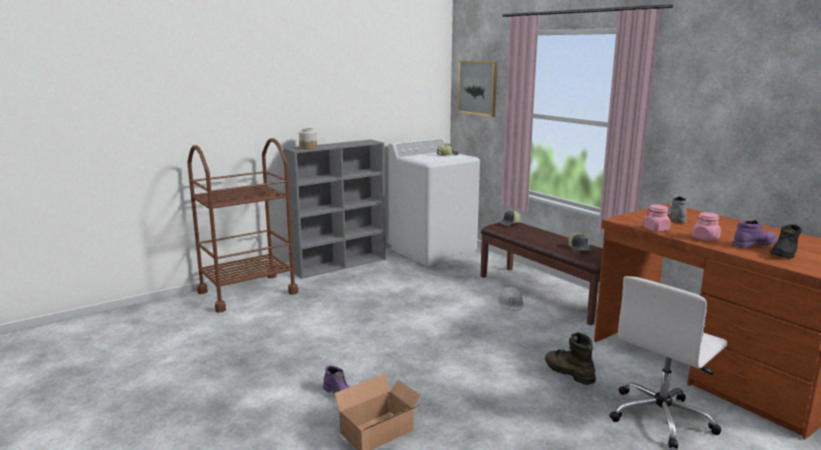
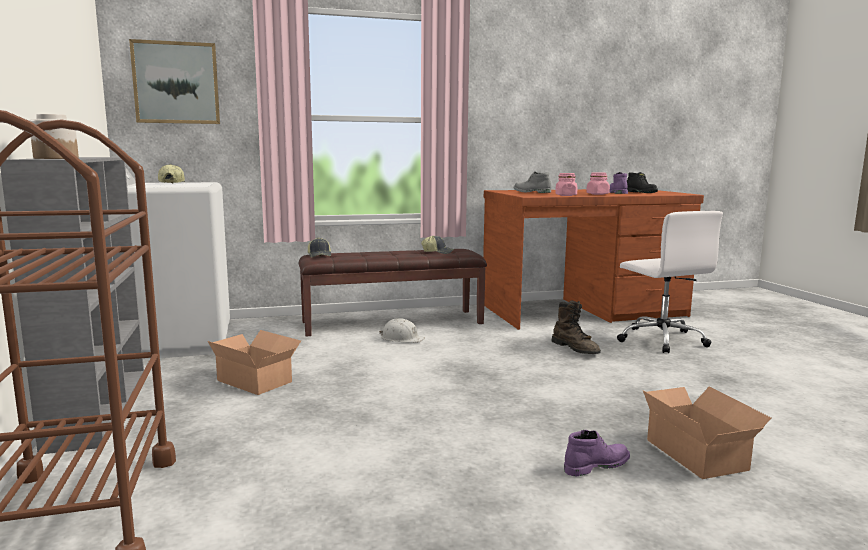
camera: 70 degrees left, 5 degrees down
(395, 283) = (255, 380): none -> cardboard box
(568, 372) = (576, 349): brown boot -> brown boot turned 105 degrees counterclockwise

